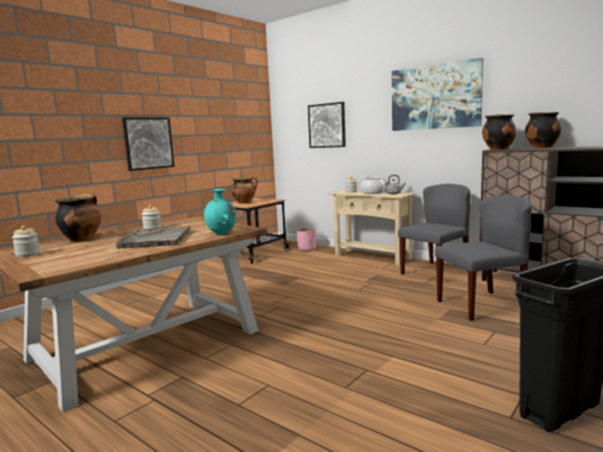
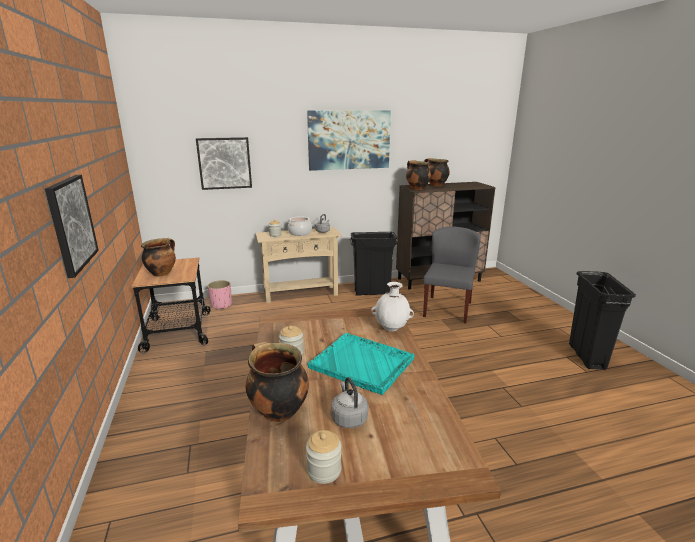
camera: 55 degrees left, 10 degrees up
(83, 248) = (348, 418): none -> grey kettle
(155, 239) = (362, 364): grey tray -> turquoise tray
(222, 234) = (391, 329): turquoise vase -> white vase
(435, 272) = (372, 292): grey chair -> black trash can

